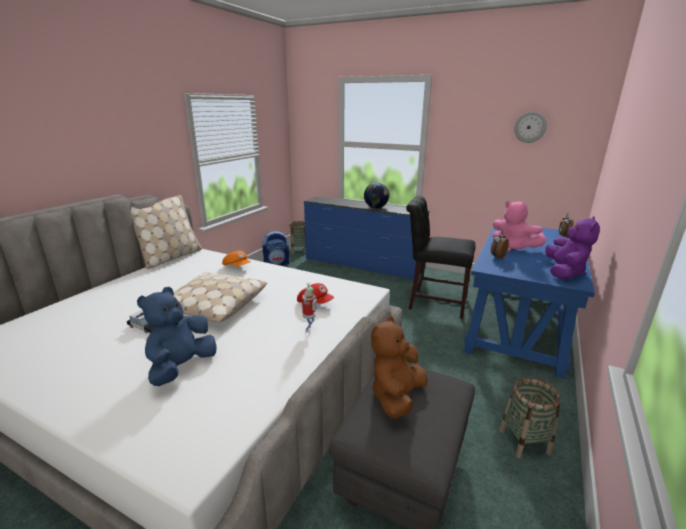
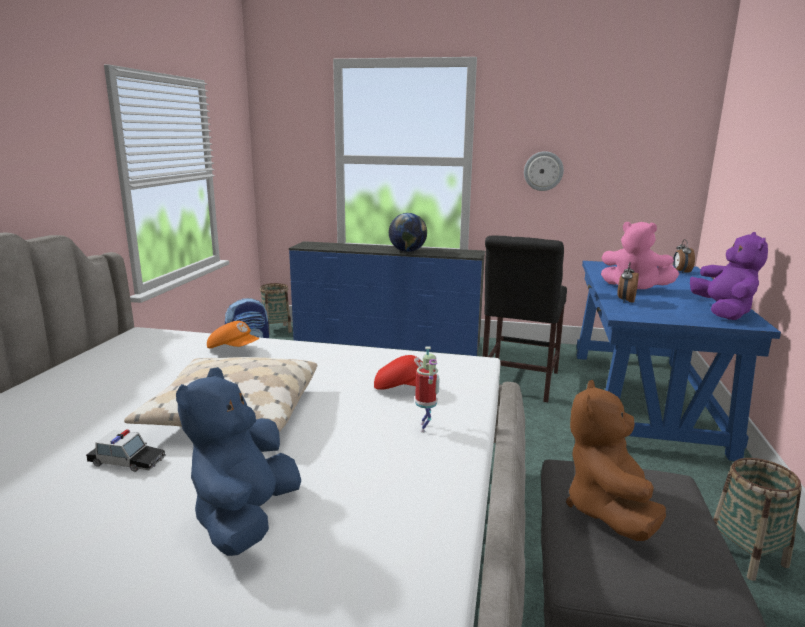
camera: 15 degrees left, 5 degrees down
(170, 257) = (99, 346): beige pillow -> none
(434, 302) = (518, 383): black chair -> black chair turned 75 degrees counterclockwise
(530, 127) = (616, 128): wall clock -> wall clock (543, 171)

